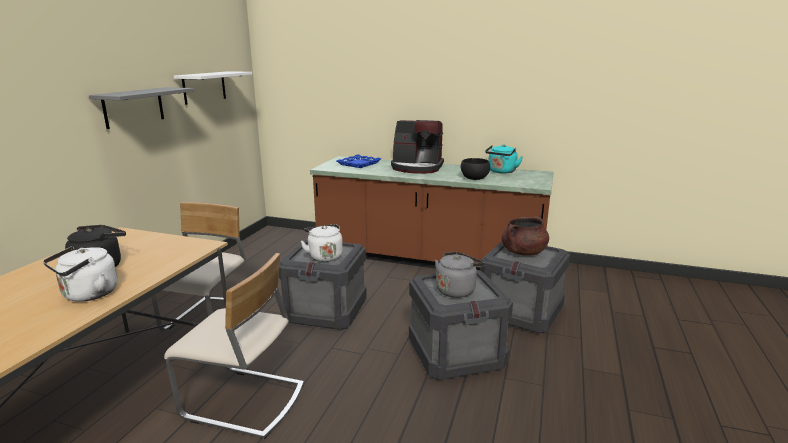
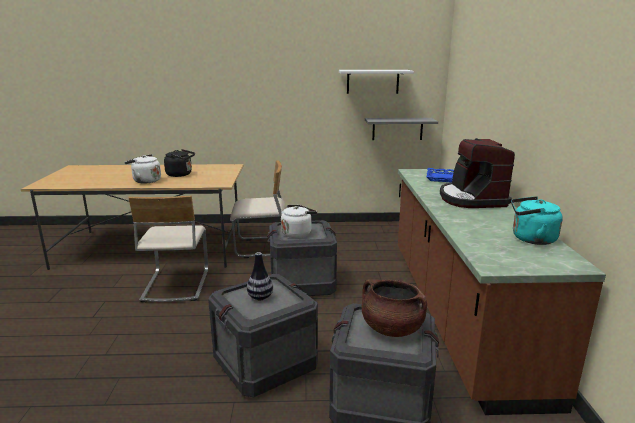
camera: 70 degrees right, 0 degrees up
(134, 107) = (295, 90): grey shelf -> grey shelf (397, 129)
(457, 290) = (260, 297): grey kettle -> vase
(474, 178) = (469, 227): black bowl -> none

